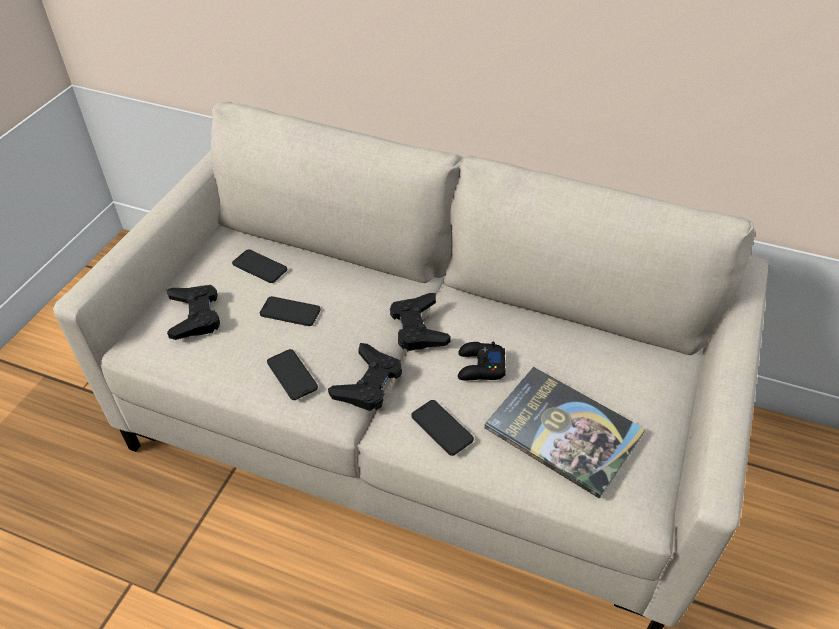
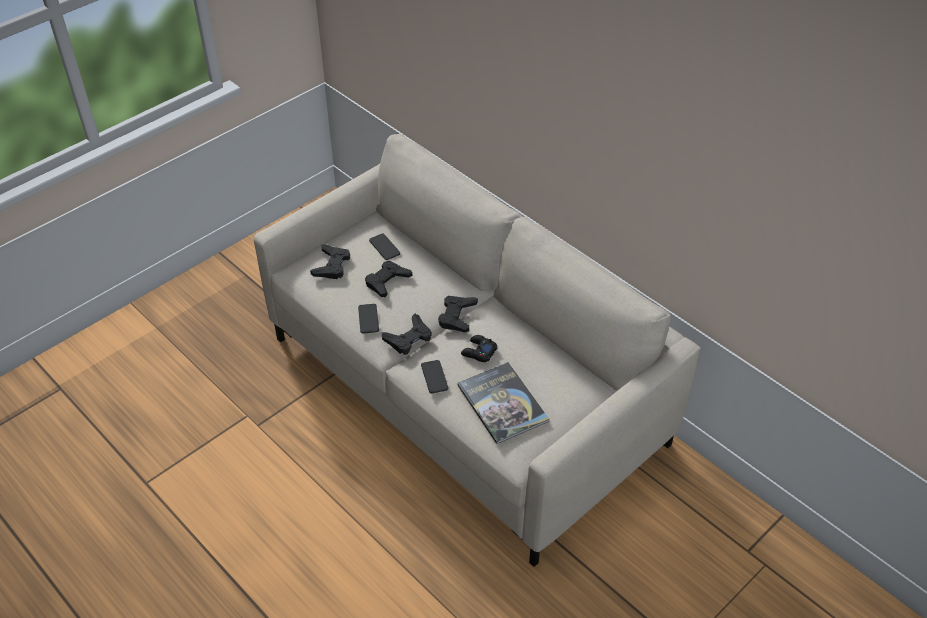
camera: 25 degrees right, 0 degrees up
(290, 312) = (387, 281): phone -> black game controller

